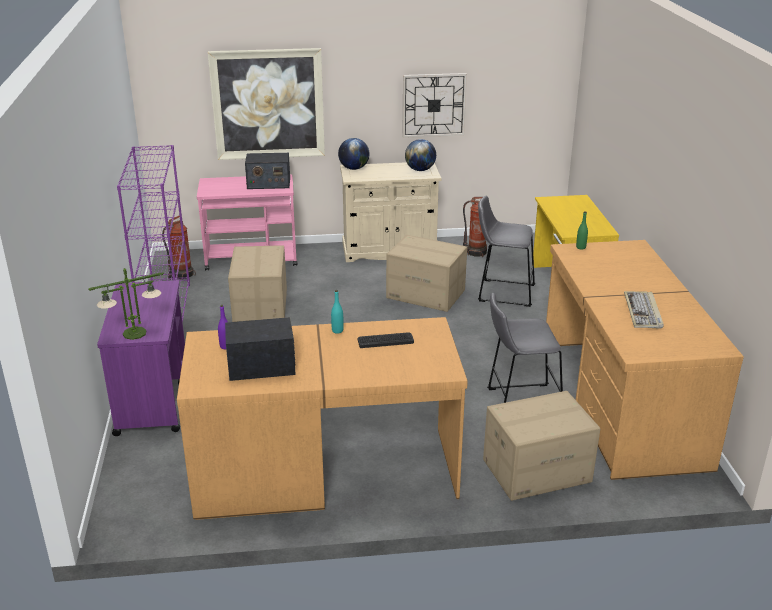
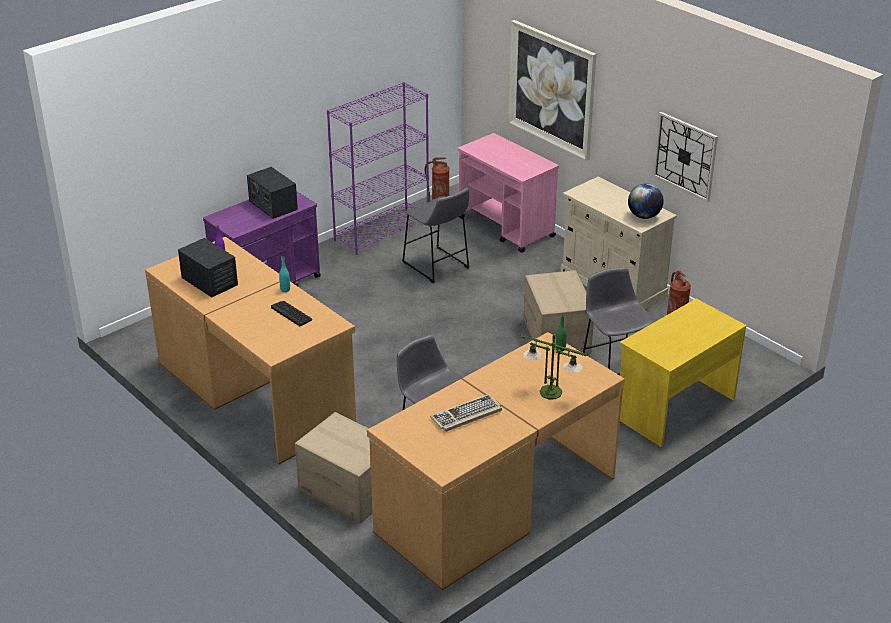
camera: 55 degrees right, 5 degrees up
(135, 333) = (229, 223): table lamp -> table lamp (551, 392)
(261, 305) = (437, 267): cardboard box -> grey stool
(268, 183) = (524, 163): radio -> radio (273, 205)
(354, 168) = (599, 185): globe -> none

